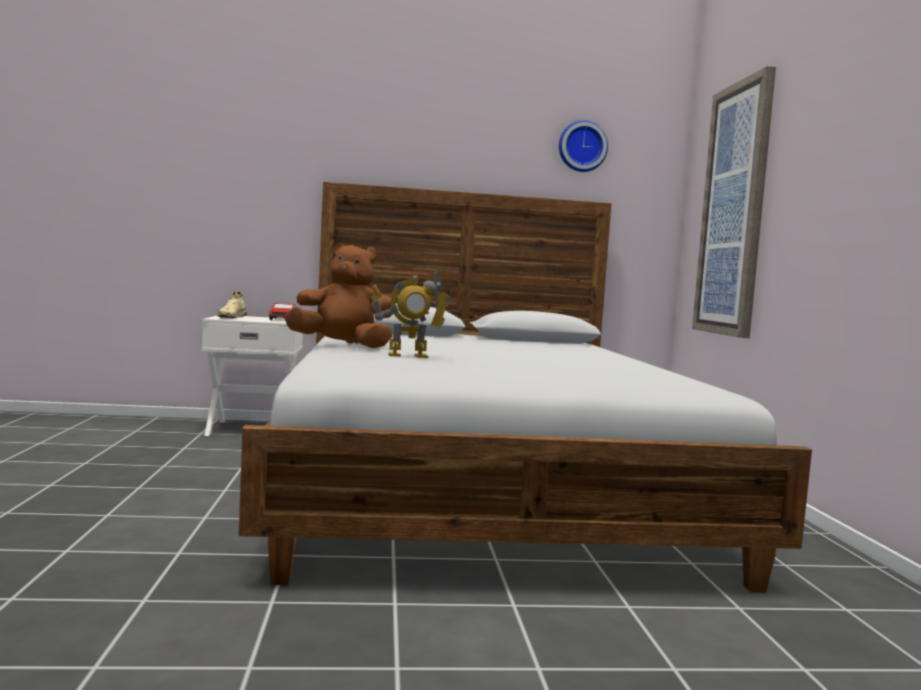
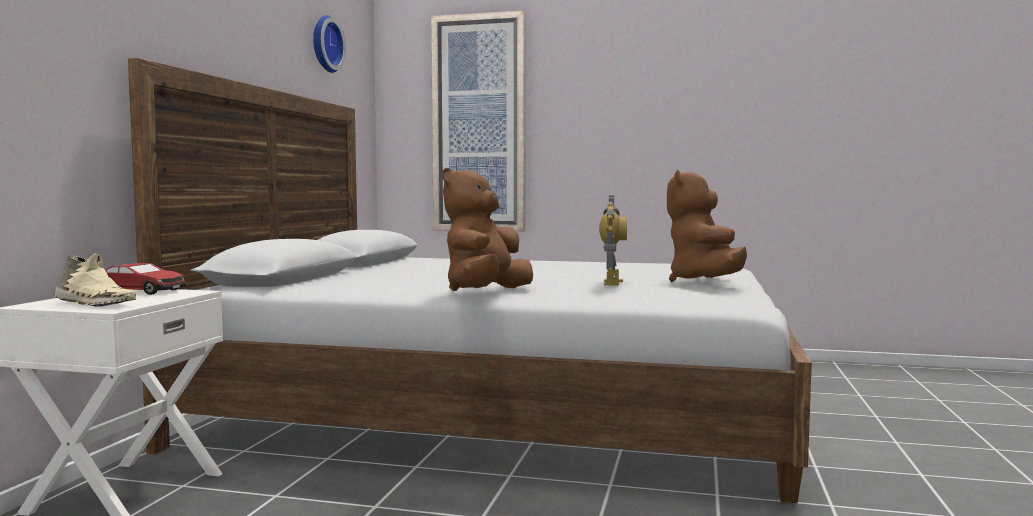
camera: 70 degrees left, 0 degrees up
(481, 375) = (704, 282): none -> brown plush toy

